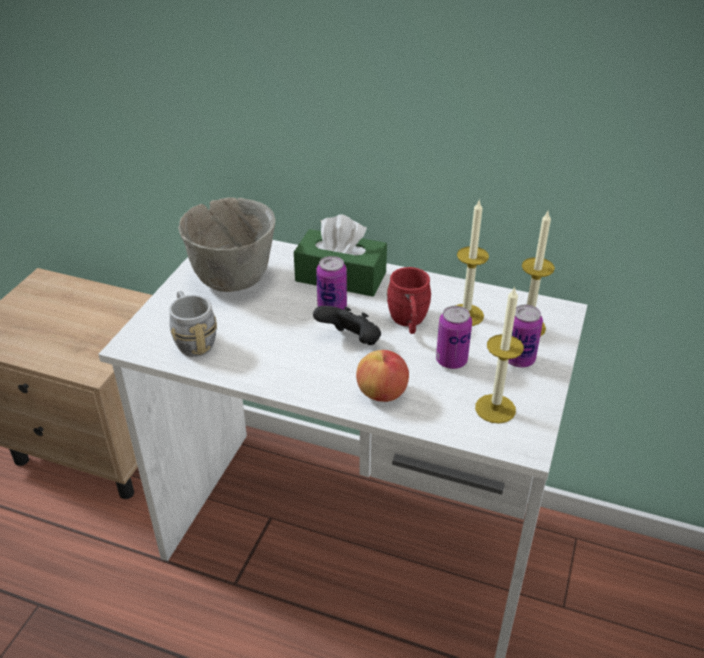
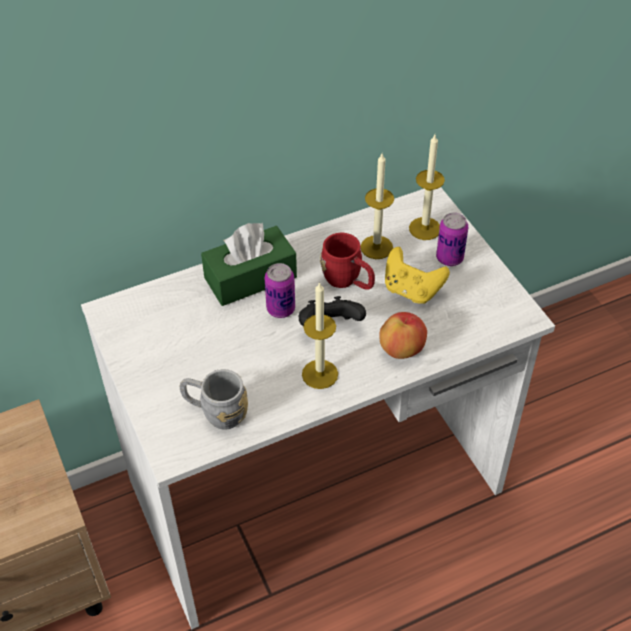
camera: 45 degrees left, 10 degrees up
(232, 278) = (168, 339): grey bowl -> none
(451, 360) = (412, 290): can -> yellow game controller
(495, 408) = (479, 305): candle -> candle (320, 374)

